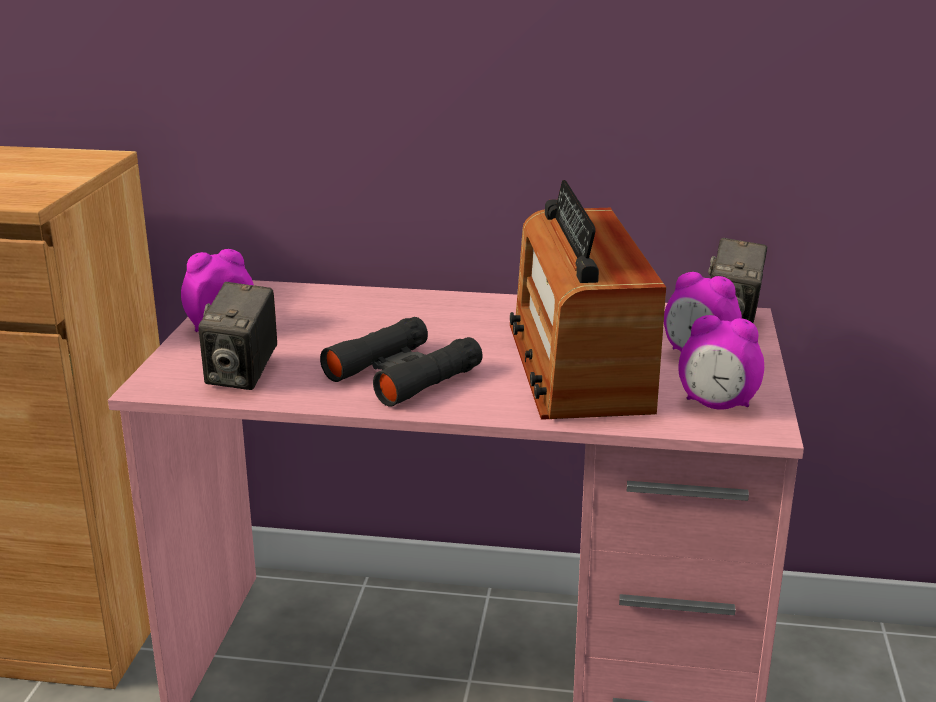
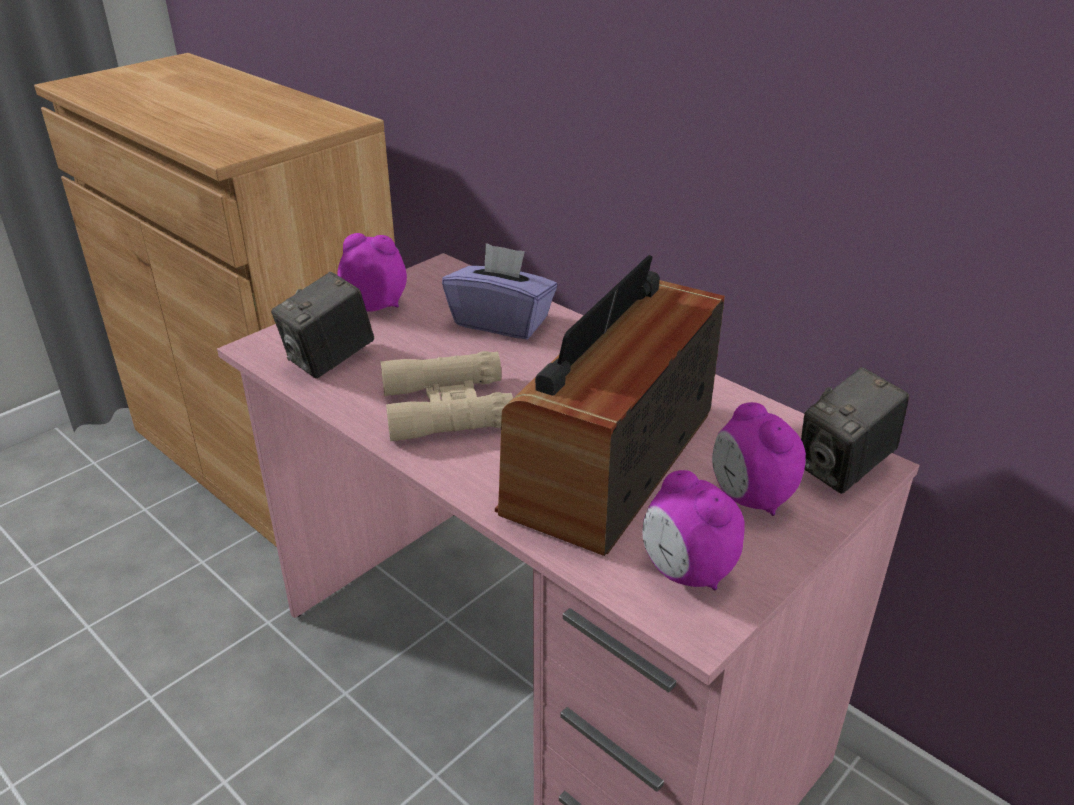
camera: 35 degrees right, 10 degrees up
(358, 310) = (501, 322): none -> purple tissue box
(402, 374) = (447, 408): black binoculars -> beige binoculars

